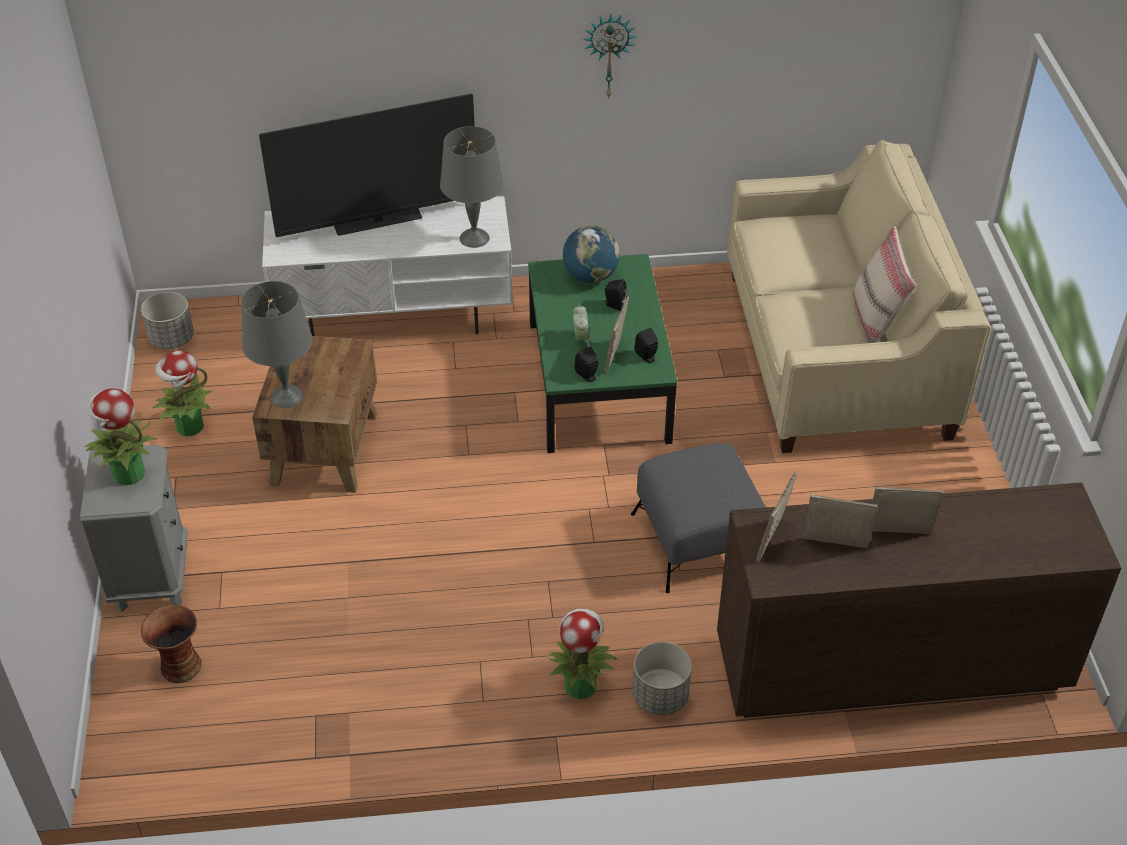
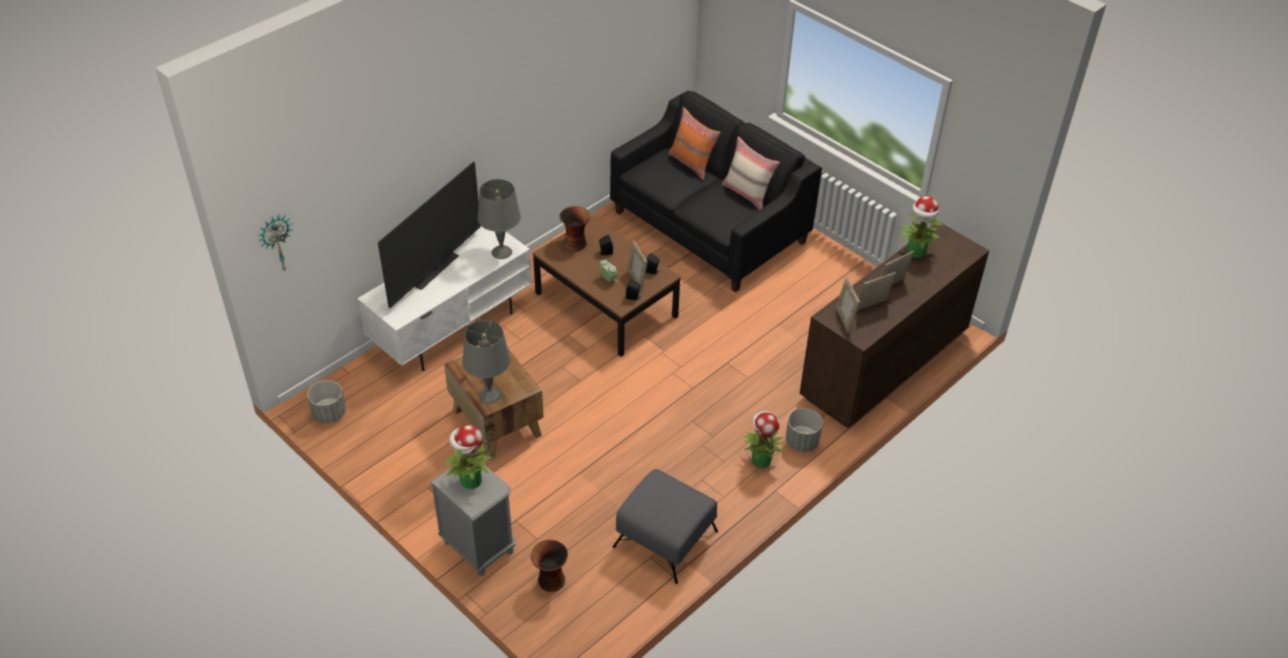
camera: 40 degrees left, 0 degrees up
(189, 427) = (402, 456): potted plant -> potted plant (916, 252)
(590, 276) = (575, 243): globe -> vase
(599, 382) = (606, 305): green coffee table -> brown coffee table
(609, 54) = (537, 103): wall clock -> wall clock (276, 243)
(699, 539) = (741, 357): grey ottoman -> grey ottoman (665, 538)
(836, 354) = (709, 227): beige sofa -> black sofa
(843, 248) = (692, 164): none -> orange pillow

